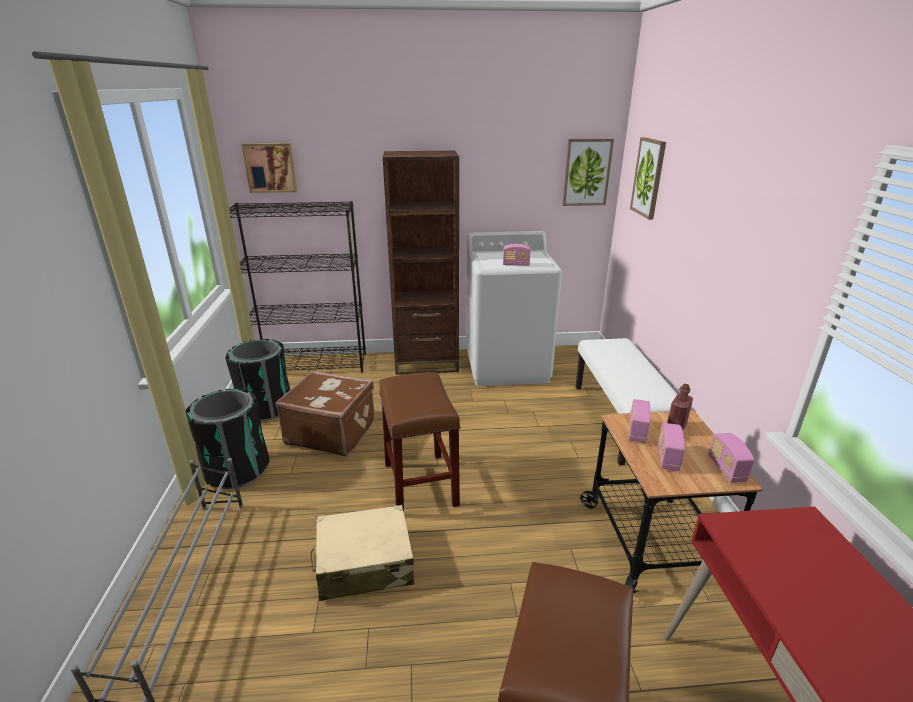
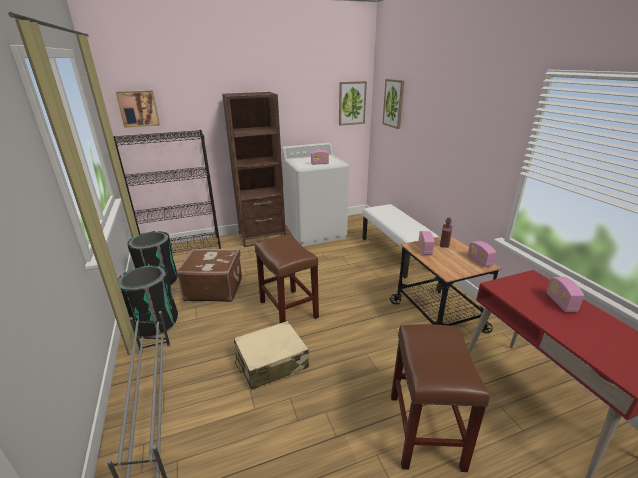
camera: 15 degrees left, 0 degrees up
(667, 458) = (447, 260): radio -> radio (560, 303)

